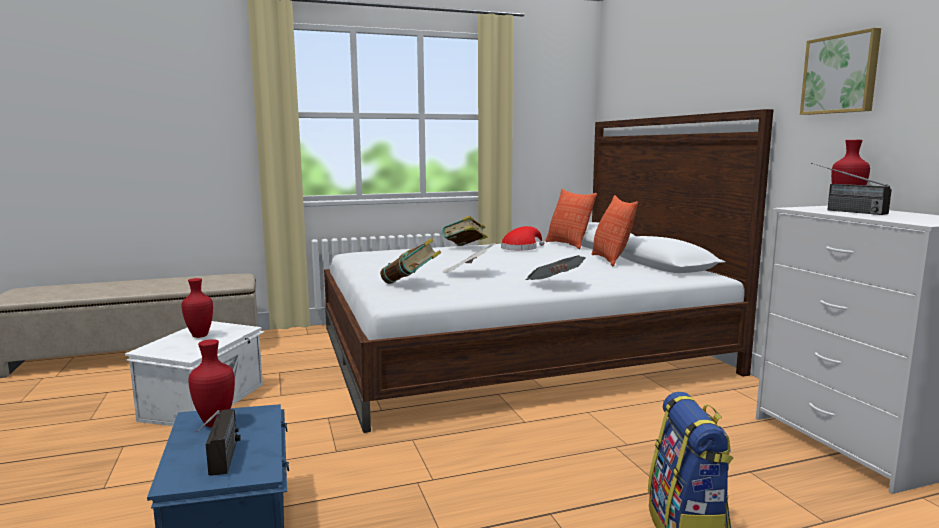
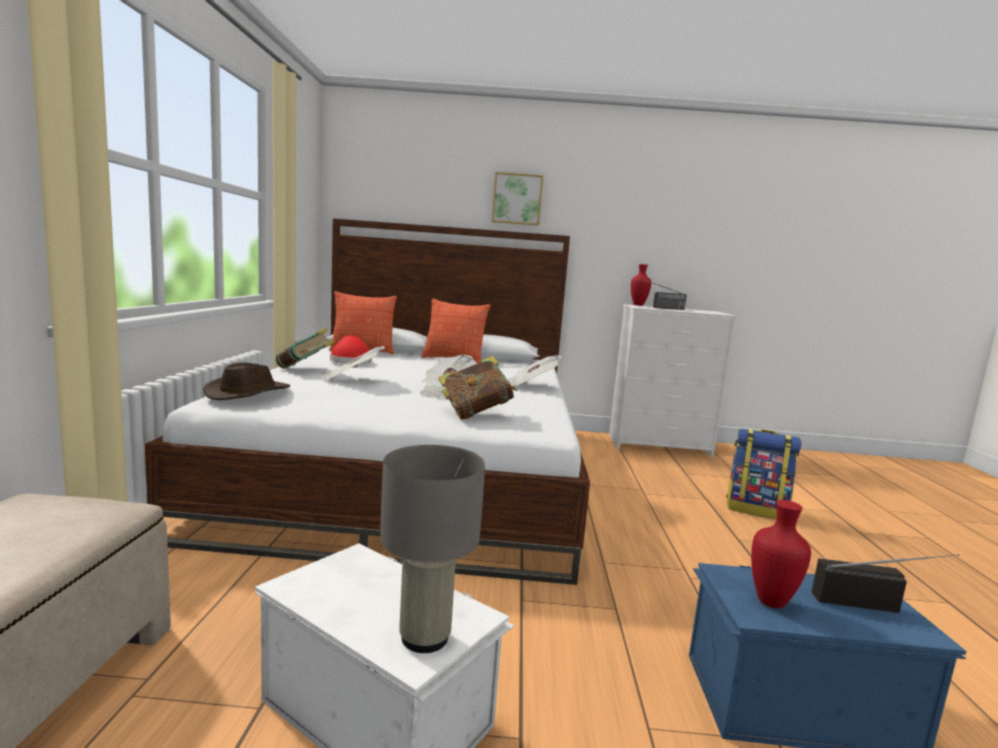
camera: 70 degrees left, 0 degrees up
(163, 349) = (423, 638): none -> grey table lamp
(200, 336) = (369, 596): red vase -> none
(374, 251) = (248, 393): none -> brown hat
(452, 255) = (351, 379): none -> newspaper
(841, 74) = (622, 221): picture -> picture (517, 199)

